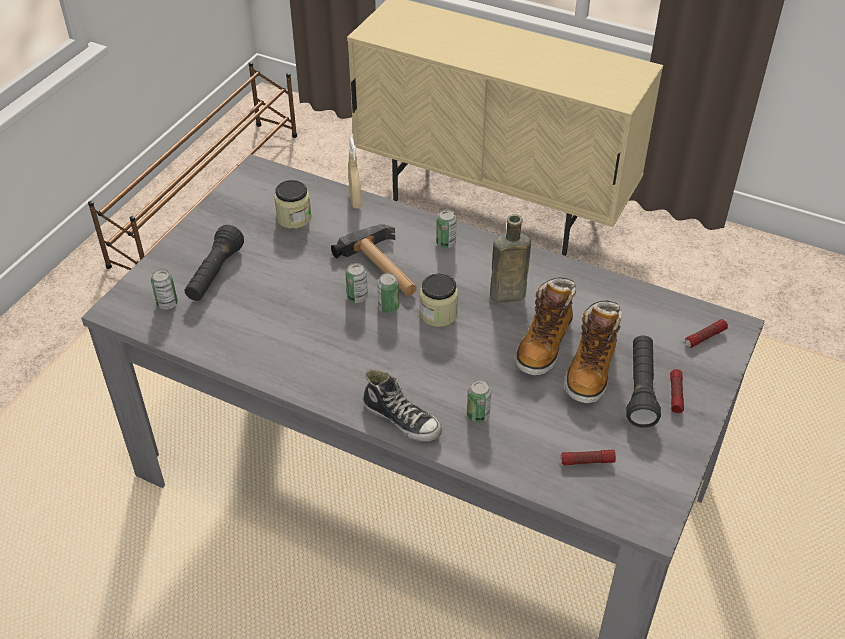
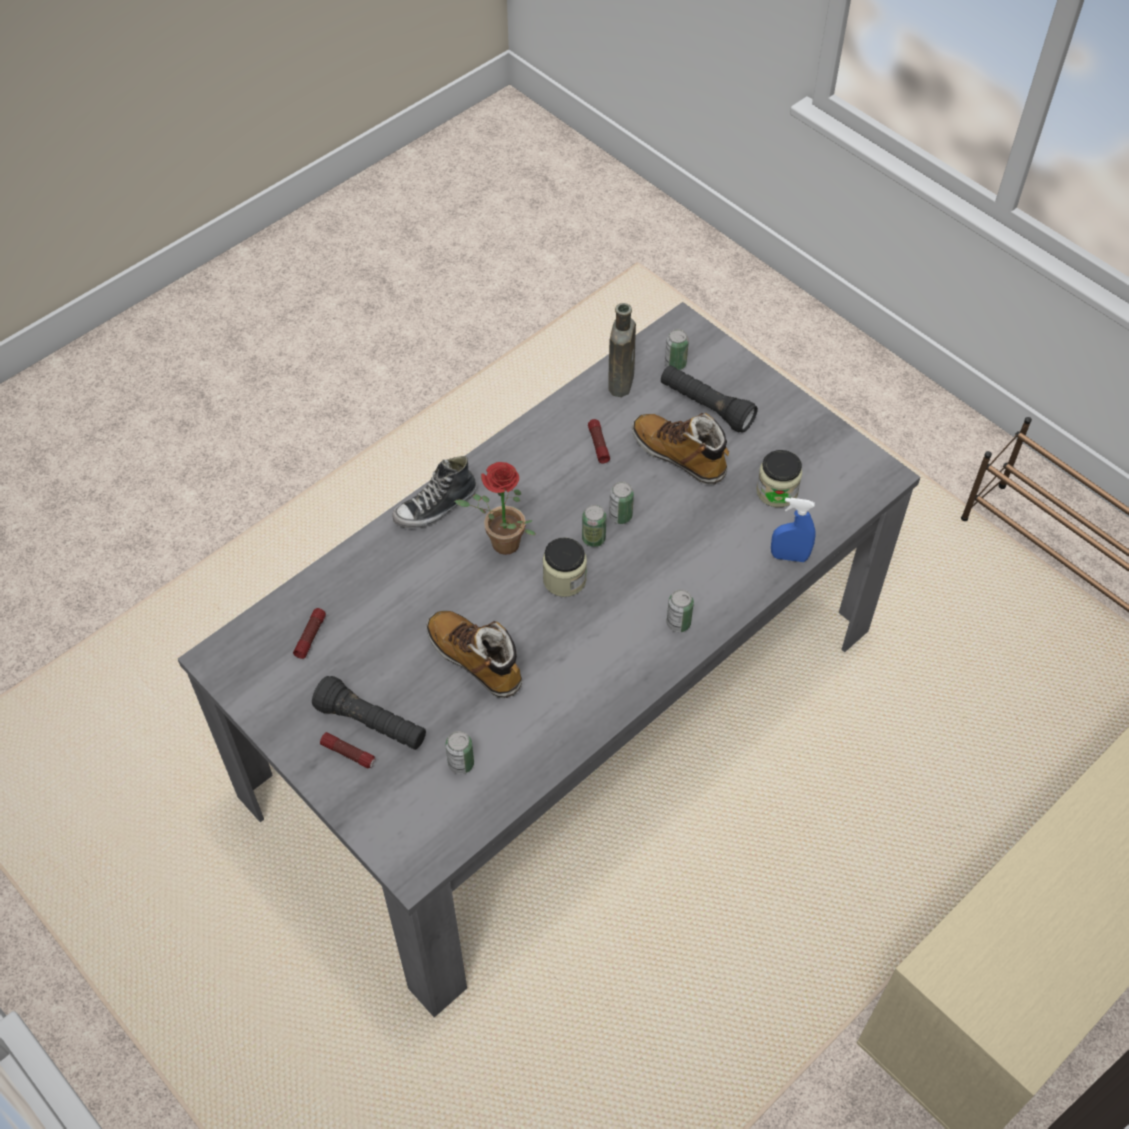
camera: 110 degrees right, 10 degrees up
(355, 201) = (789, 556): beige spray bottle -> blue spray bottle
(384, 268) = (658, 552): hammer -> none
(424, 363) = (500, 545): none -> potted plant
(478, 415) = (411, 568): can -> can (461, 763)
(505, 295) = (566, 651): brown bottle -> brown bottle (621, 380)
(590, 370) = (420, 689): boot -> boot (679, 456)
(705, 338) = (411, 826): flashlight -> flashlight (598, 444)

